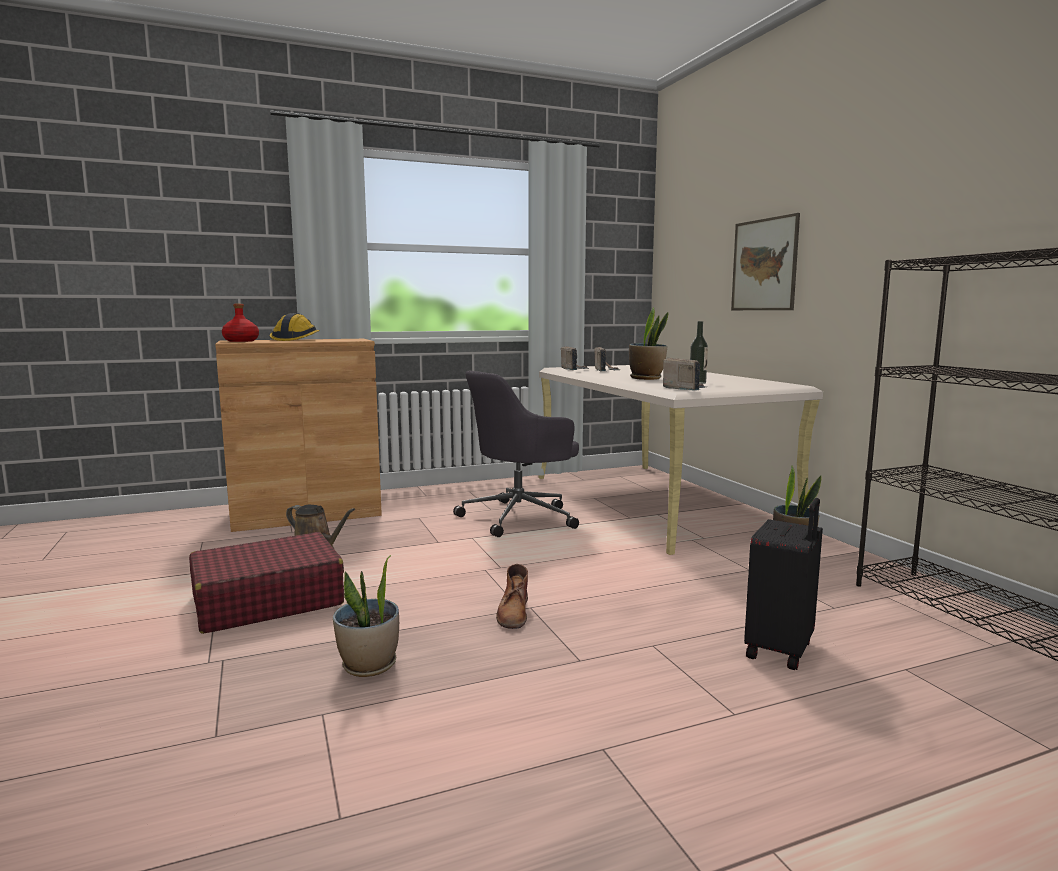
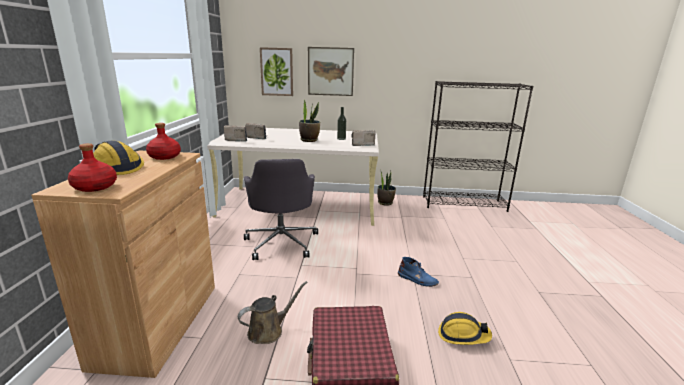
camera: 65 degrees left, 10 degrees up
(346, 340) = (165, 157): none -> red bottle
(369, 666) = (462, 335): potted plant -> hard hat
(513, 612) = (417, 279): brown boot -> blue boot
(700, 274) = (277, 72): none -> picture
(781, 650) = (474, 238): black suitcase -> none

